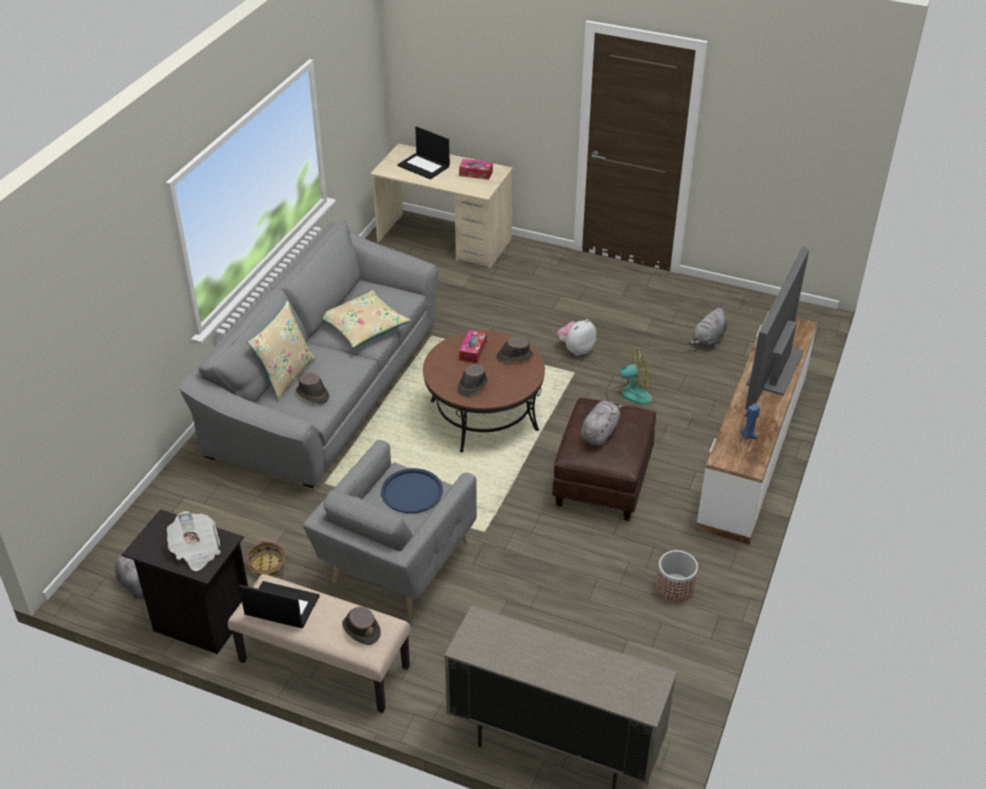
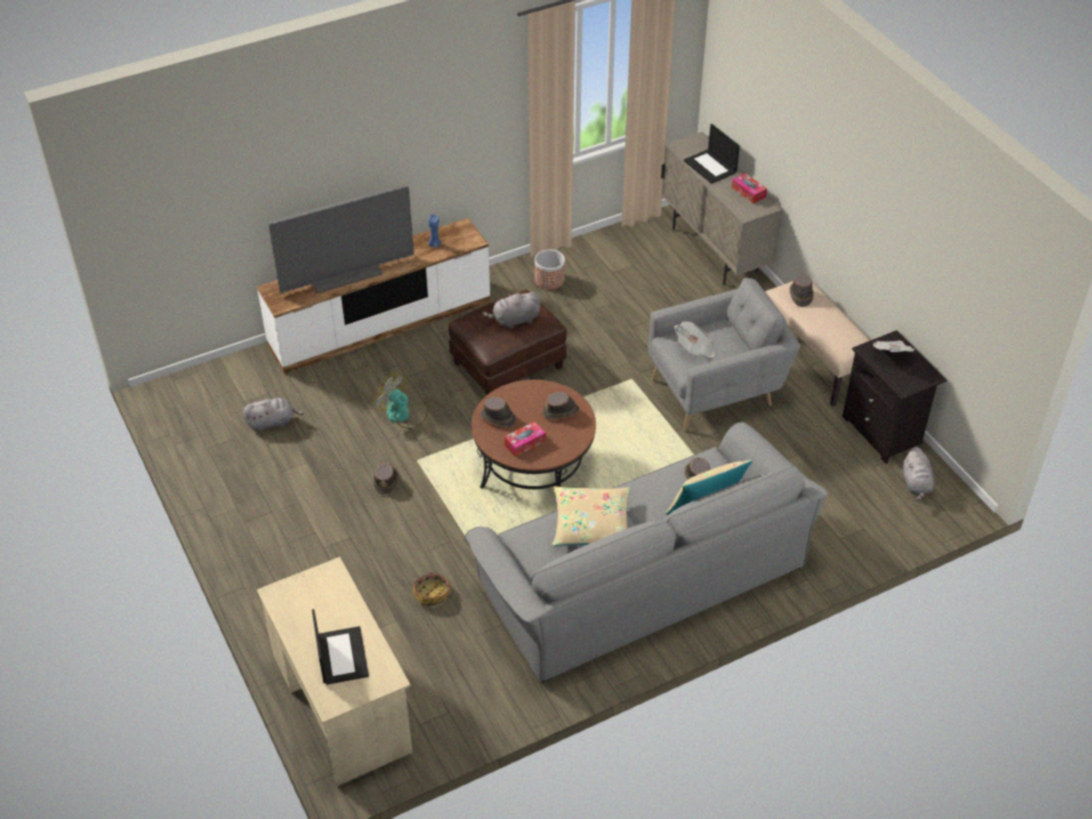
camera: 140 degrees left, 5 degrees up
(267, 565) = (809, 444): basket -> basket (432, 593)
(281, 606) = (843, 334): laptop -> laptop (711, 166)
(412, 492) = (694, 349): blue tray -> newspaper
(476, 173) = (304, 604): tissue box -> tissue box (748, 192)
(576, 349) = (386, 481): plush toy -> brown hat

